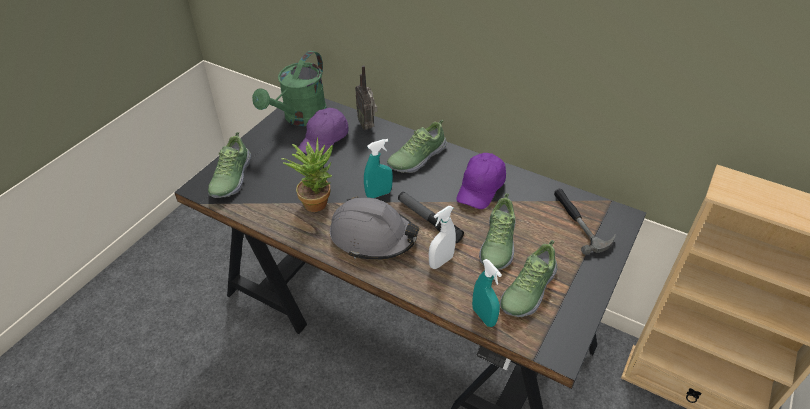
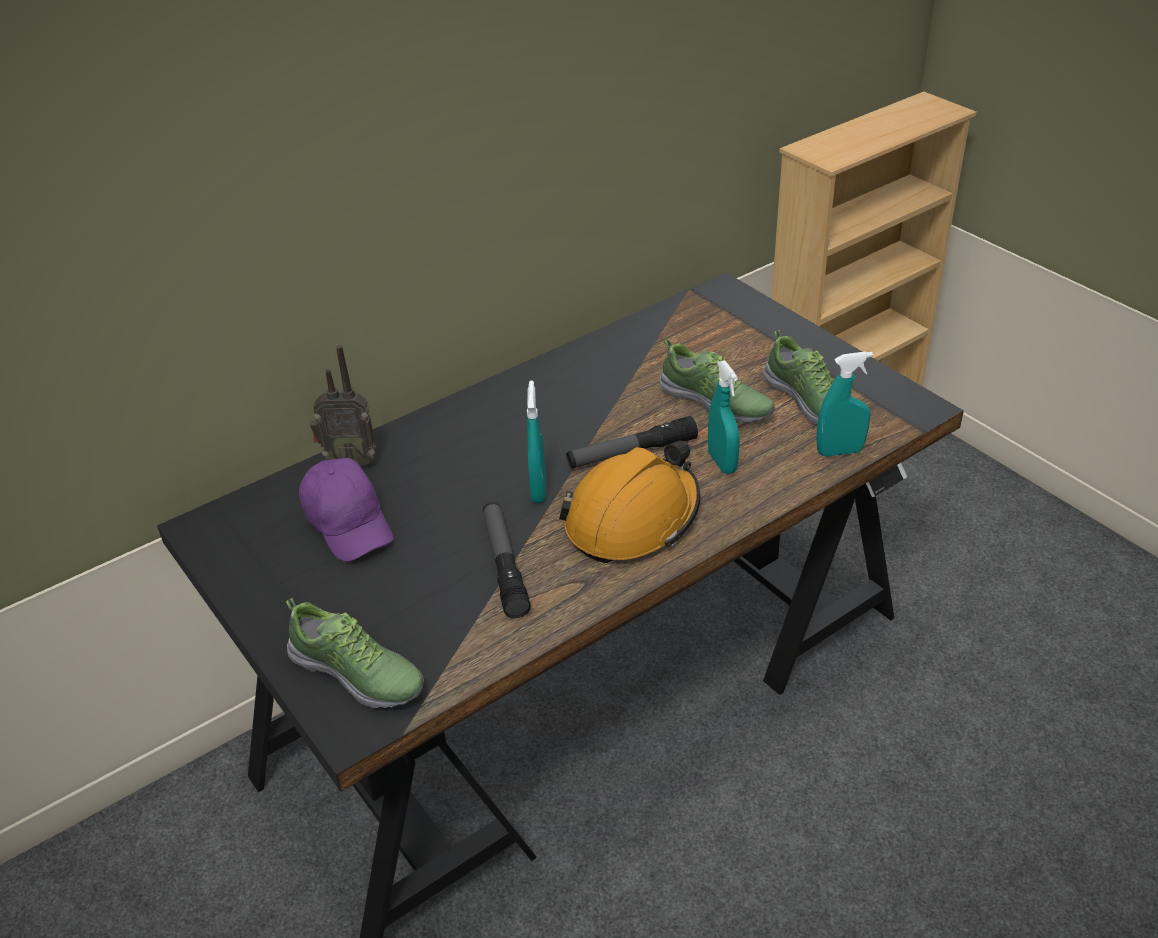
camera: 65 degrees left, 5 degrees down
(300, 118) = (253, 541): green watering can -> none
(316, 200) = (504, 565): potted plant -> flashlight
(373, 237) = (632, 519): grey hard hat -> orange hard hat
(416, 157) = (480, 428): shoe -> none
(441, 261) = (722, 462): white spray bottle -> turquoise spray bottle
(481, 188) = (595, 385): purple cap -> none
(579, 222) = (714, 324): hammer -> none

